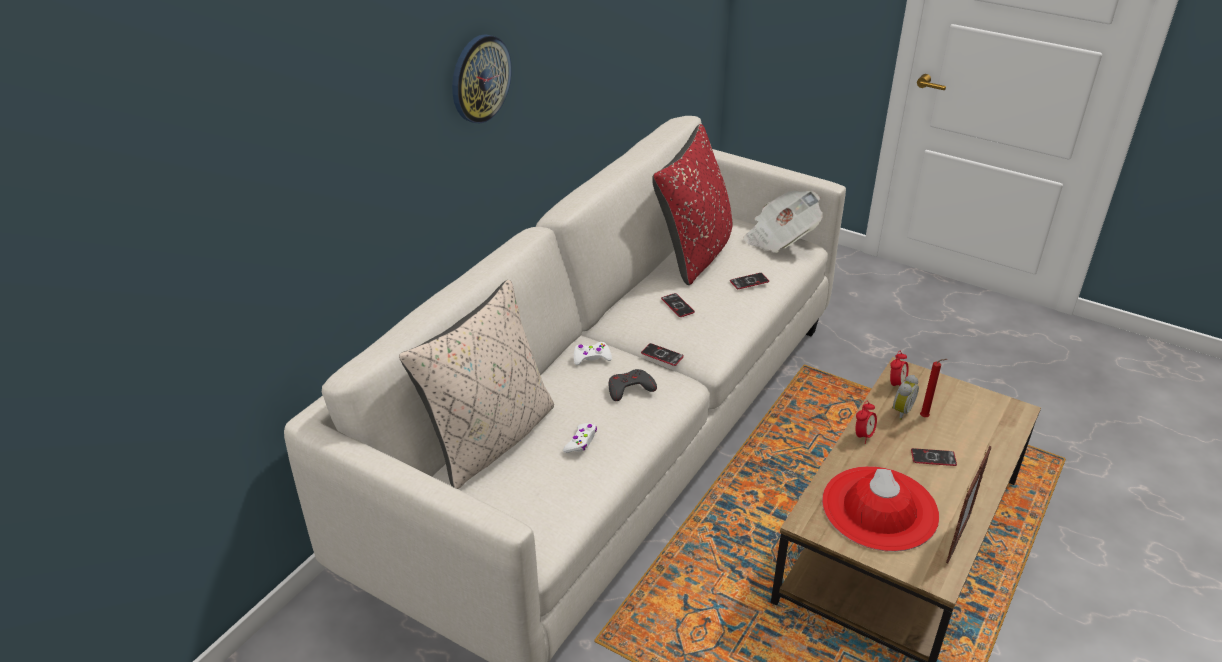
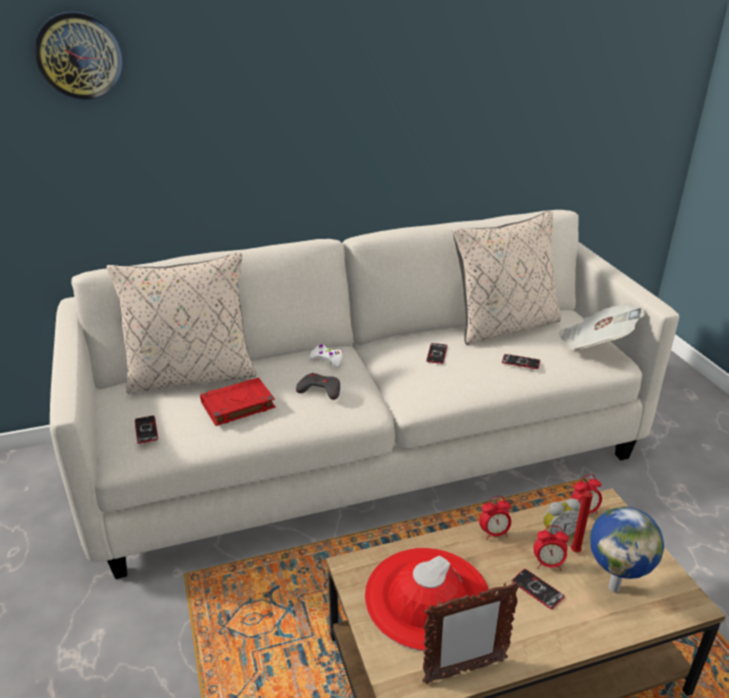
camera: 40 degrees right, 5 degrees down
(480, 78) = (316, 100): wall clock -> wall clock (79, 56)
(581, 442) = (237, 405): white game controller -> red book
(662, 355) = (382, 382): phone -> phone (146, 430)
(694, 253) = (505, 326): red pillow -> beige pillow
(919, 436) = (548, 564): none -> alarm clock
(970, 427) = (614, 587): none -> globe

